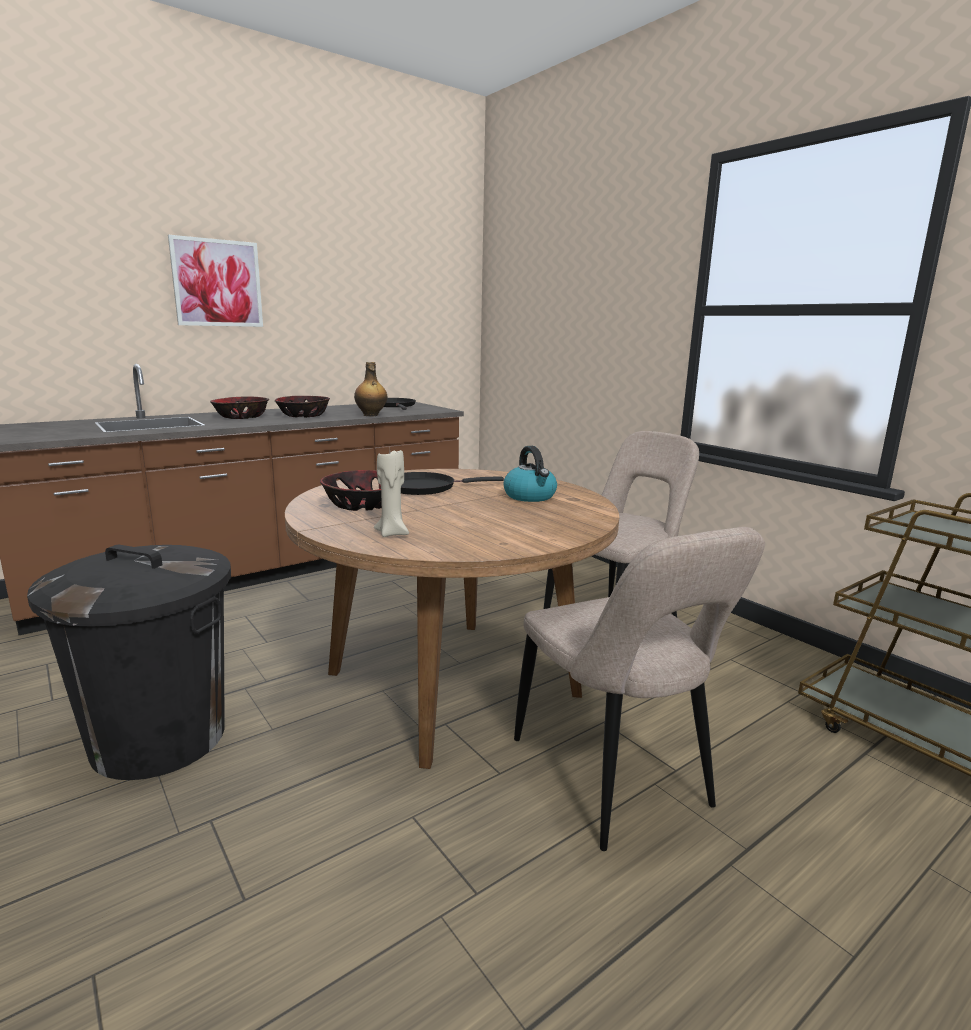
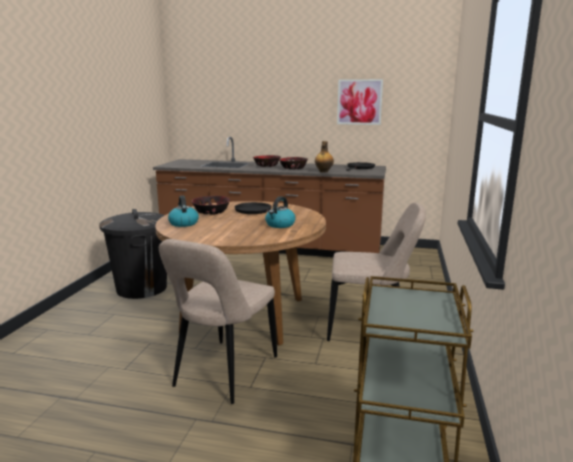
camera: 50 degrees right, 0 degrees up
(217, 283) = (275, 97): picture -> picture (359, 102)
(392, 533) = (183, 223): beige candle -> kettle

